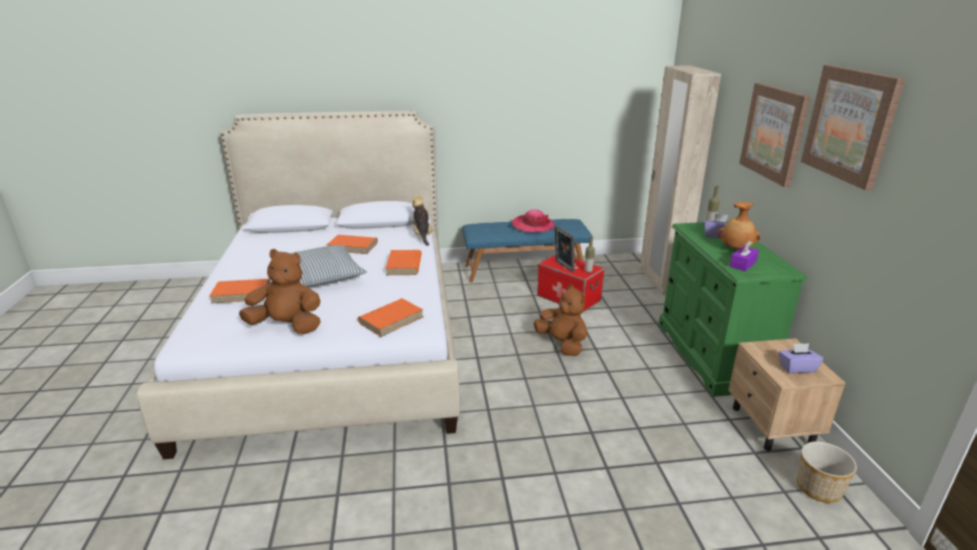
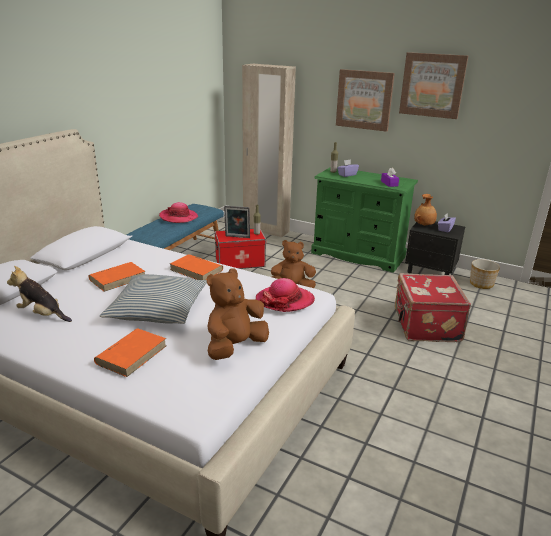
camera: 55 degrees left, 0 degrees up
(391, 319) = (285, 301): orange book -> hat
(422, 236) = (151, 248): plush toy -> plush toy (42, 315)
(613, 466) = (425, 325): none -> red suitcase
(736, 249) = (369, 178): brown vase -> brown vase (424, 225)
(772, 426) = (431, 271): beige nightstand -> black nightstand

